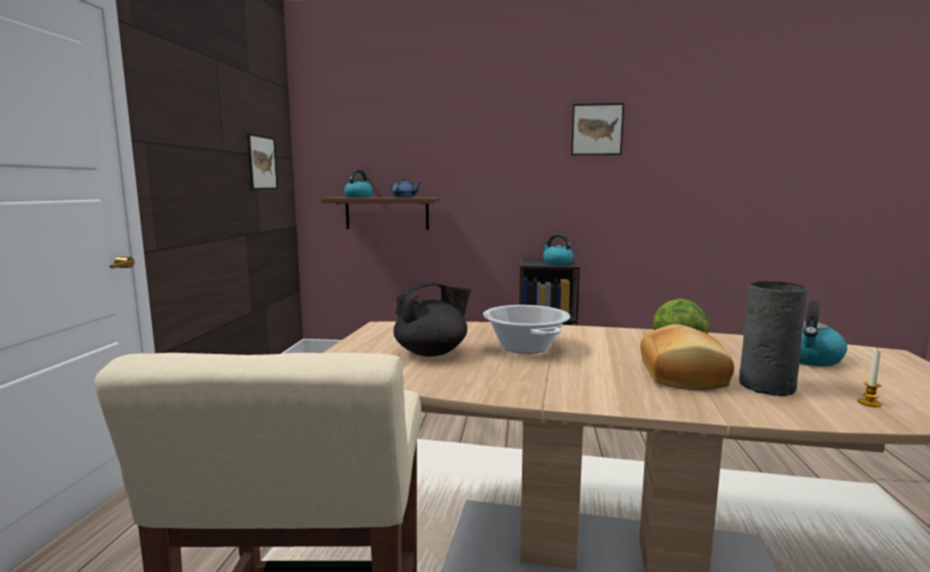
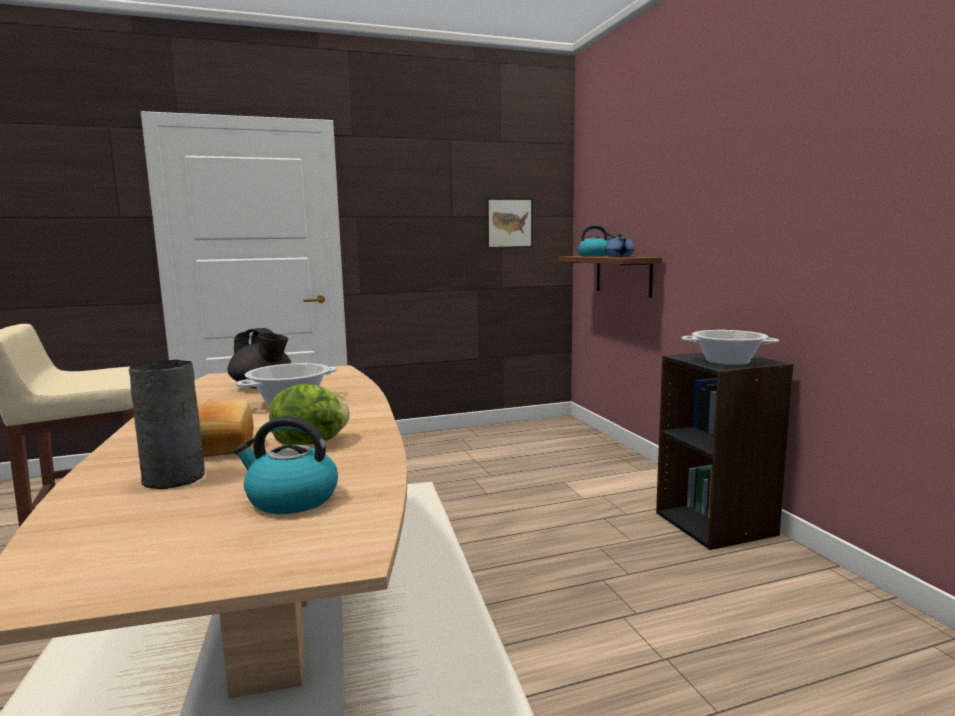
camera: 65 degrees right, 0 degrees up
(557, 263) = (727, 362): kettle -> cooking pot
(597, 129) = (842, 136): picture -> none
(869, 403) = (110, 520): candle -> none

